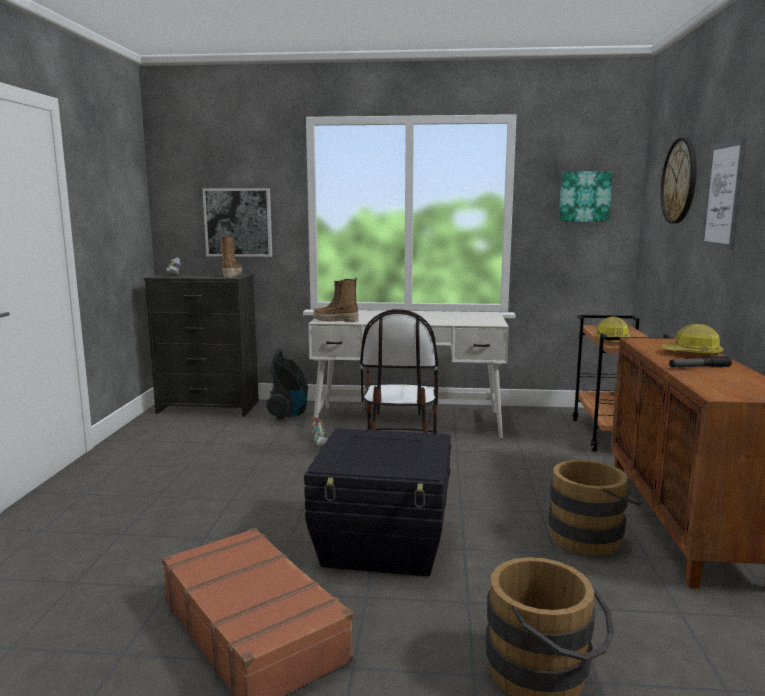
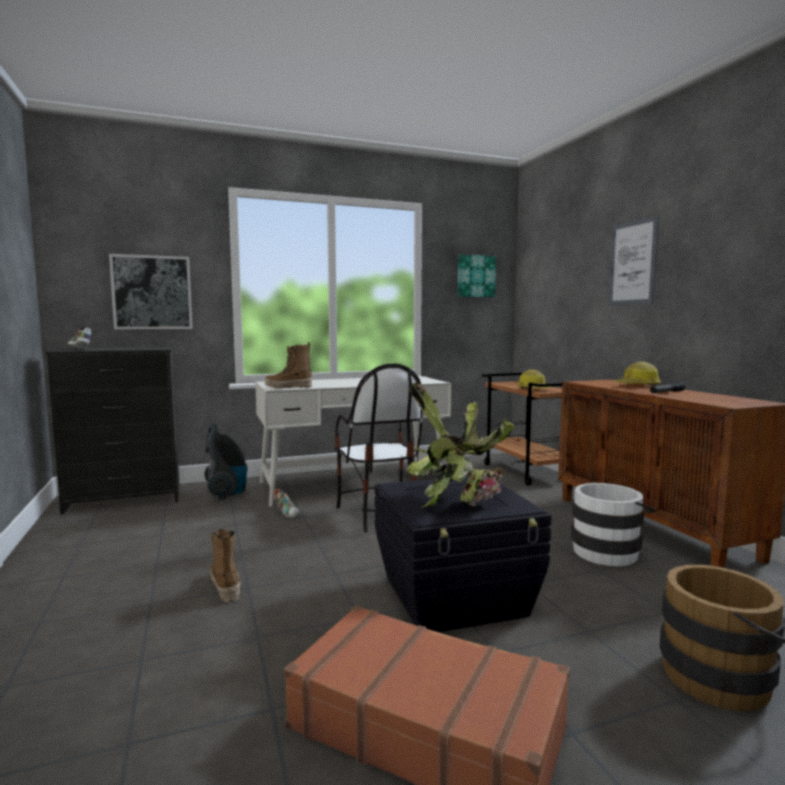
camera: 25 degrees left, 5 degrees down
(231, 275) = (153, 348): boot -> boot (225, 586)
(381, 455) = (460, 499): none -> potted plant
(591, 537) = (608, 550): brown bucket -> white bucket
(680, 181) = (570, 259): wall clock -> none

